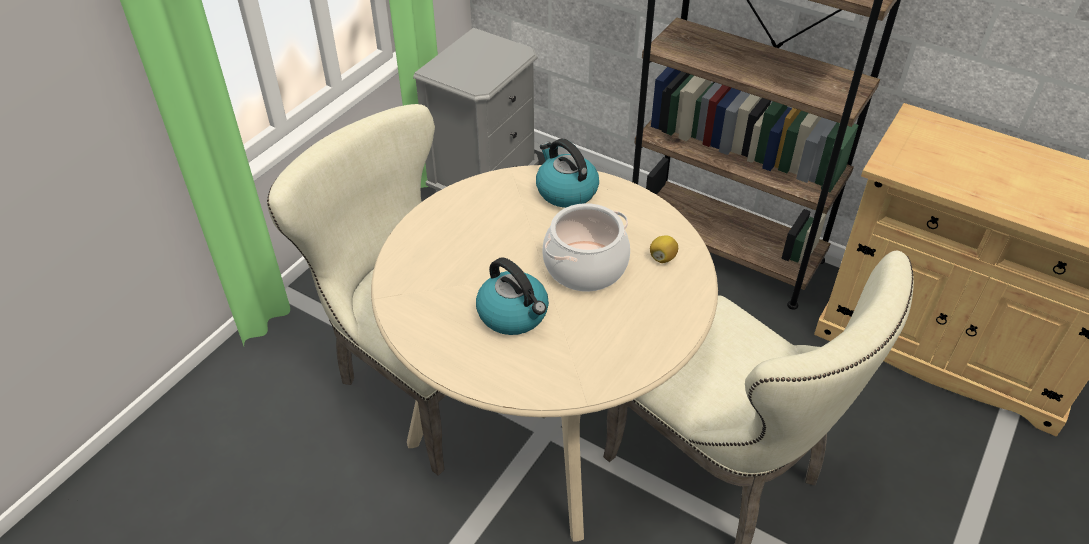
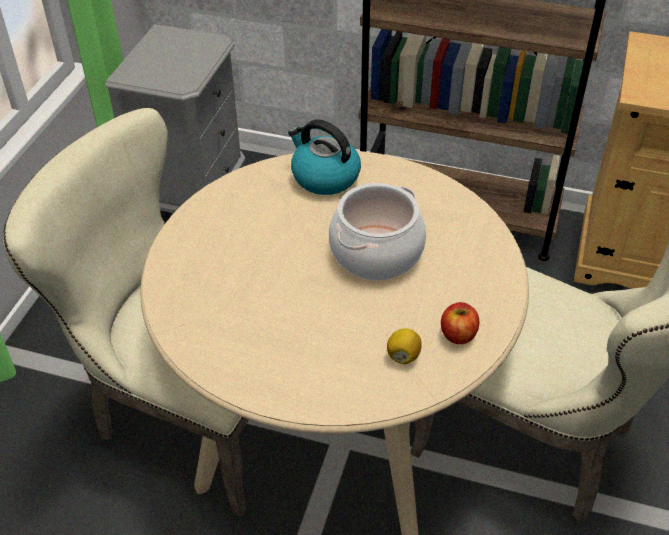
camera: 15 degrees left, 0 degrees up
(514, 314) = (319, 320): kettle -> none
(629, 352) = (458, 334): none -> apple
(662, 258) = (453, 228): lemon -> lemon (403, 356)

